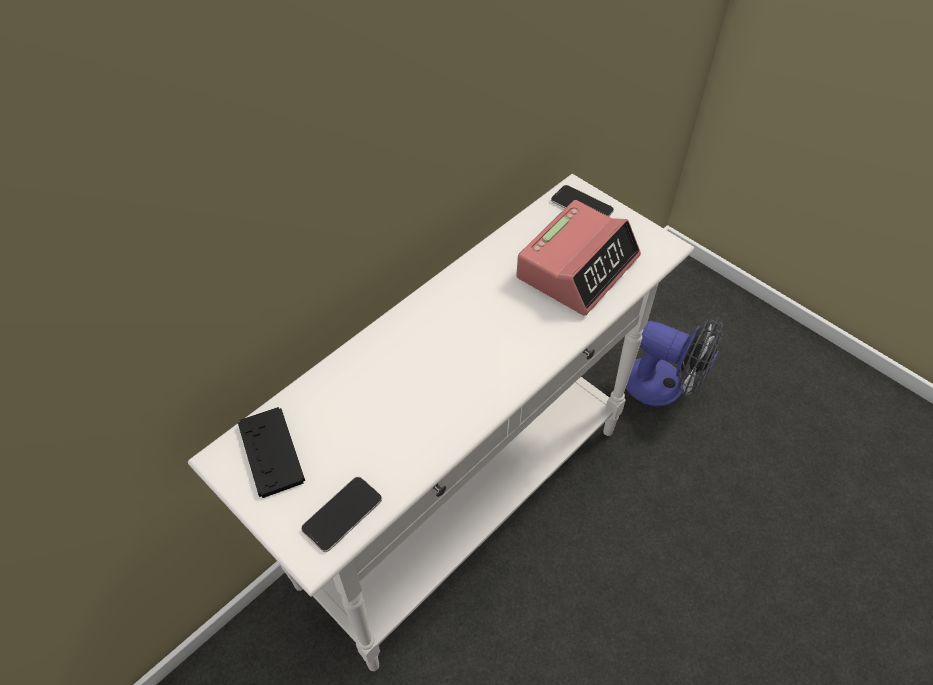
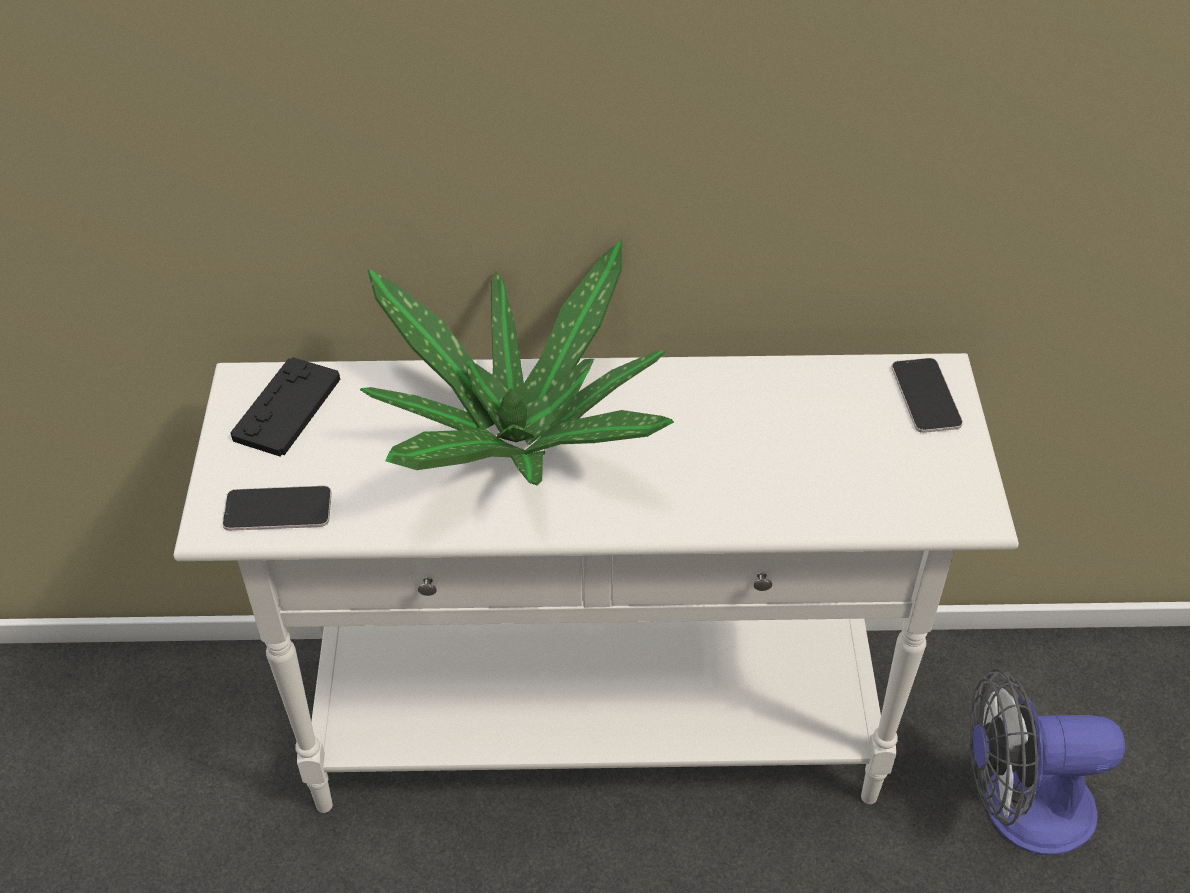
camera: 45 degrees right, 5 degrees down
(421, 366) = (517, 435): none -> potted plant
(577, 267) = (826, 458): alarm clock -> none
(664, 386) = (1018, 807): fan -> fan turned 105 degrees clockwise

